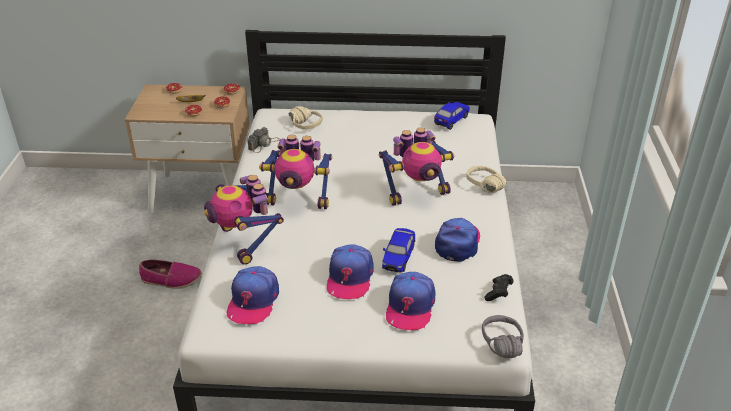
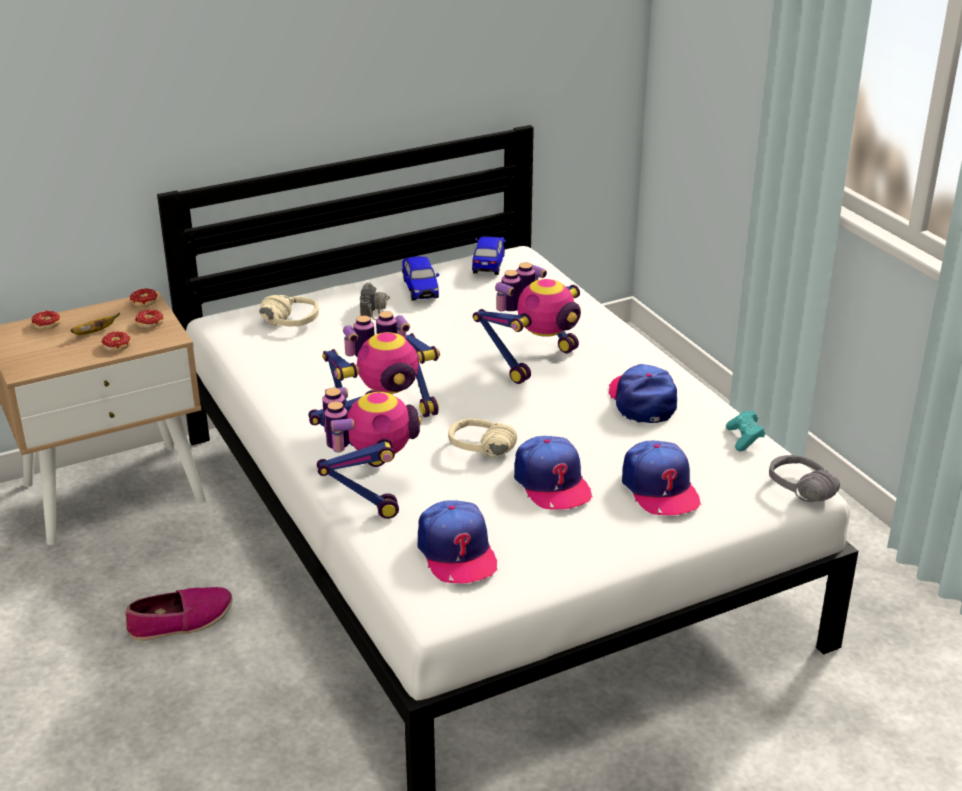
camera: 30 degrees left, 5 degrees down
(245, 242) = (366, 489): toy robot -> toy robot turned 135 degrees counterclockwise
(264, 144) = (255, 362): camera -> camera (375, 307)
(398, 258) = (588, 441): toy car -> toy car (420, 289)
(481, 188) = (606, 331): beige headphones -> beige headphones (479, 454)
(498, 293) = (744, 439): black game controller -> turquoise game controller

